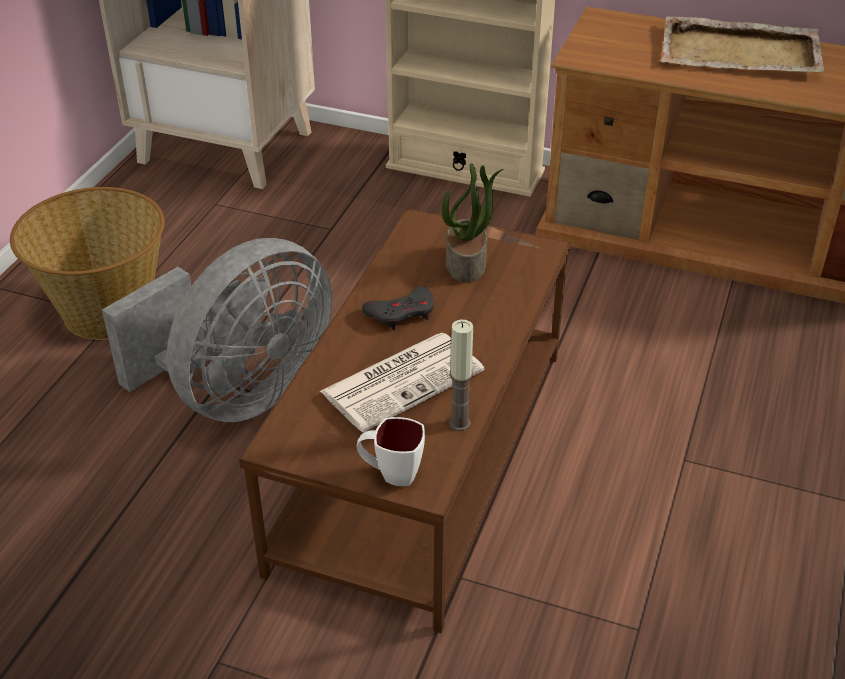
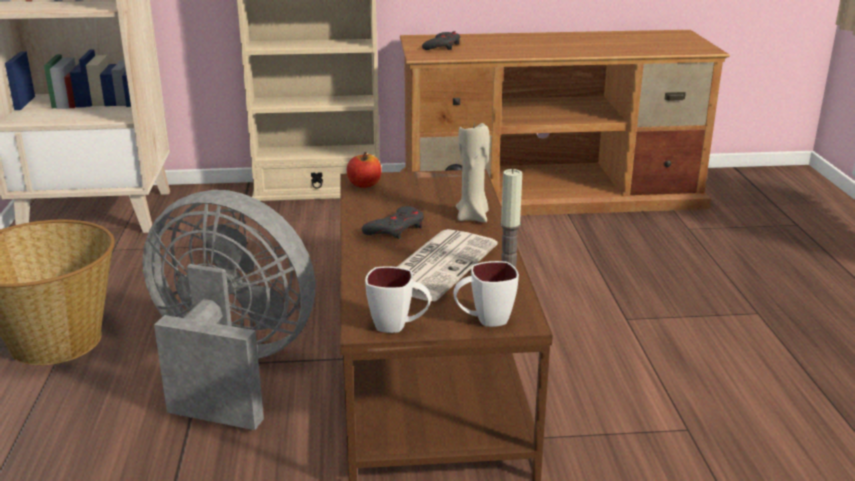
camera: 25 degrees left, 15 degrees down
(239, 394) = (231, 368): grey fan -> grey fan turned 90 degrees counterclockwise
(306, 454) = (399, 327): none -> white mug
(418, 234) = (364, 184): none -> apple
(467, 264) = (420, 193): potted plant -> none
(495, 318) = (473, 217): none -> beige candle
(617, 41) = (442, 46): none -> grey game controller
(741, 52) = (532, 41): beige tray -> none

